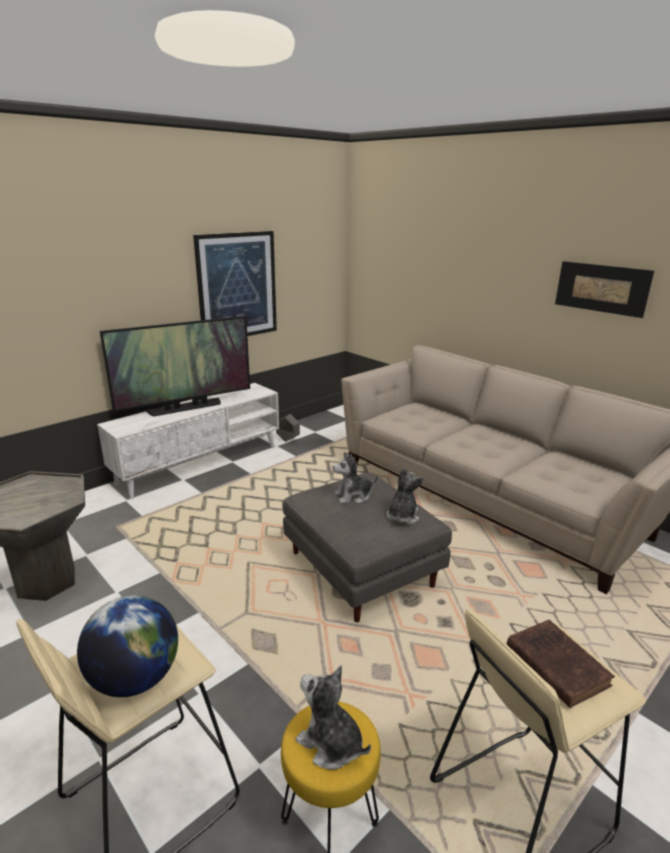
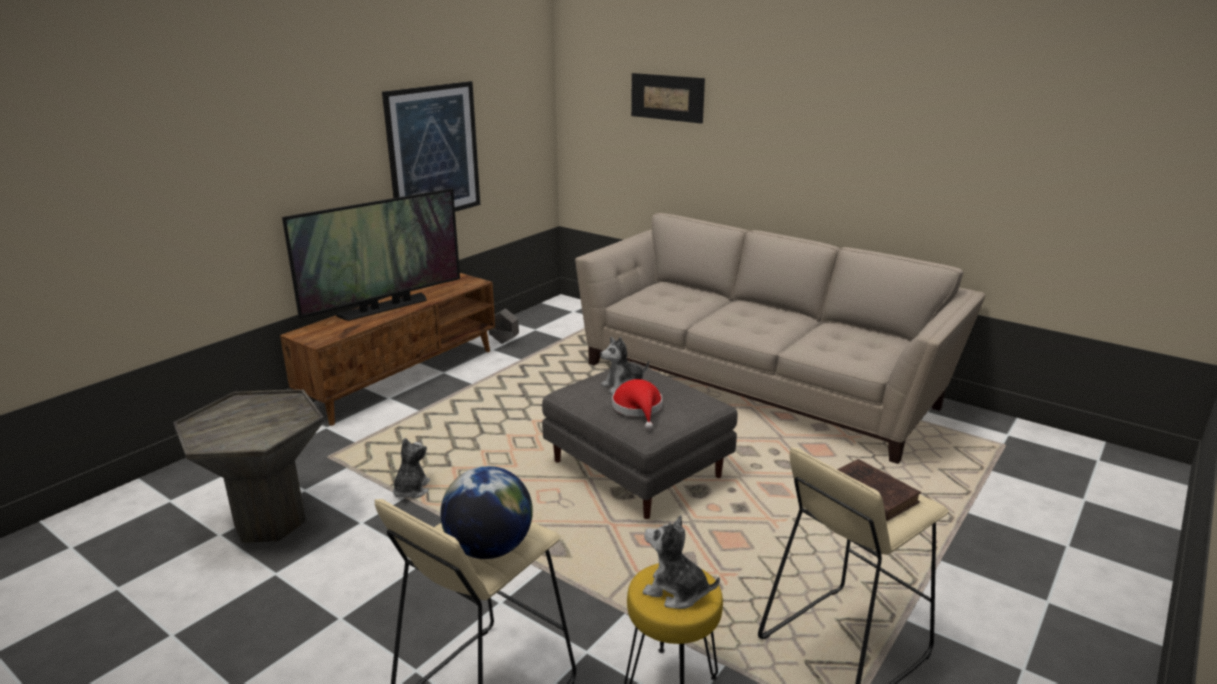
camera: 10 degrees left, 0 degrees up
(200, 463) = (403, 378): white tv stand -> brown tv stand
(359, 520) = (638, 408): none -> red hat
(402, 516) = (683, 400): plush toy -> plush toy (411, 490)
(601, 288) = (864, 138): picture -> picture (667, 97)

